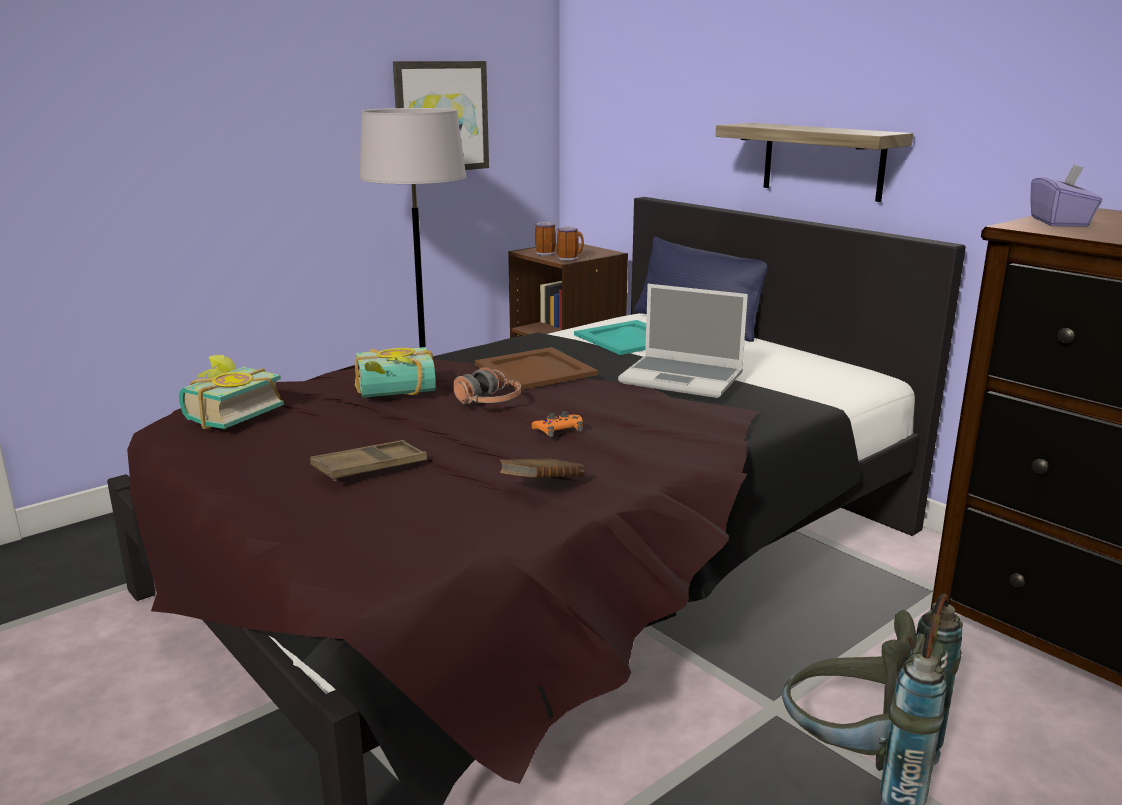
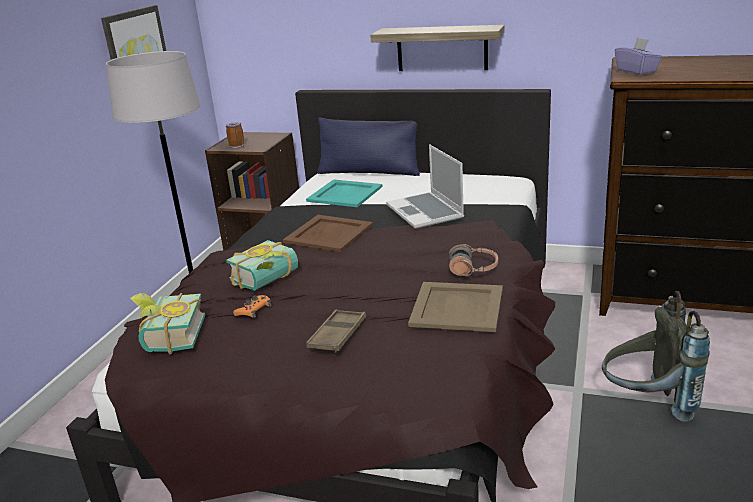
camera: 30 degrees left, 5 degrees up
(488, 402) = (339, 265): headphones -> headphones (473, 269)
(542, 487) = (458, 307): brown book -> beige tray
(558, 430) = (411, 269): orange game controller -> orange game controller (254, 310)
(569, 259) = (262, 146): mug -> none
(683, 379) = (426, 212): laptop -> laptop turned 75 degrees clockwise

